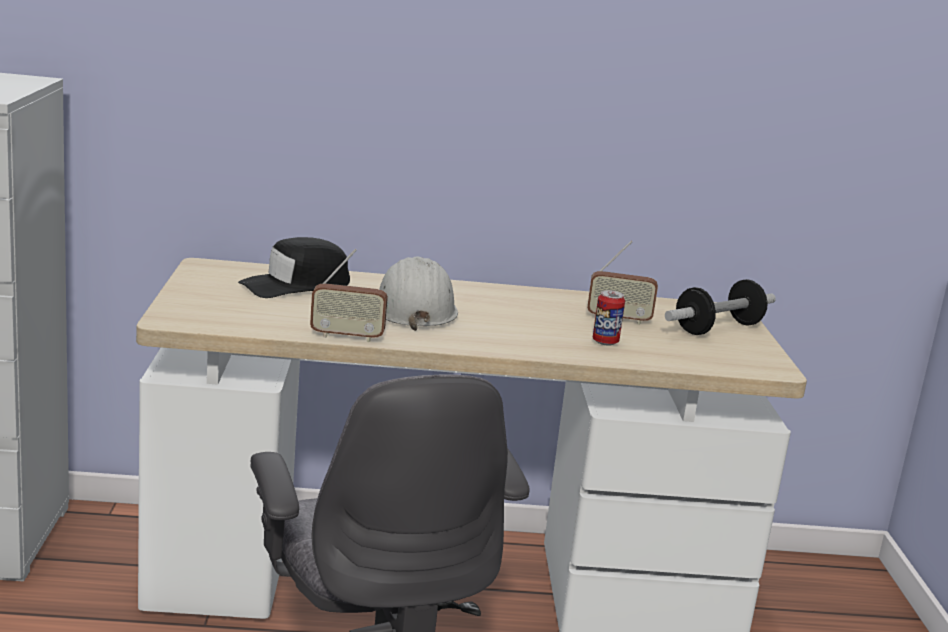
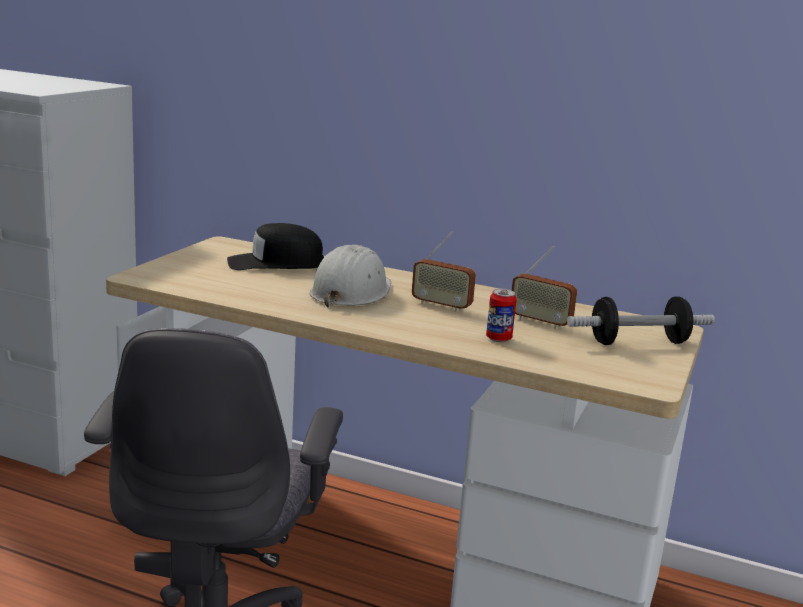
camera: 25 degrees right, 0 degrees up
(347, 336) = (261, 305): radio -> radio (441, 306)

